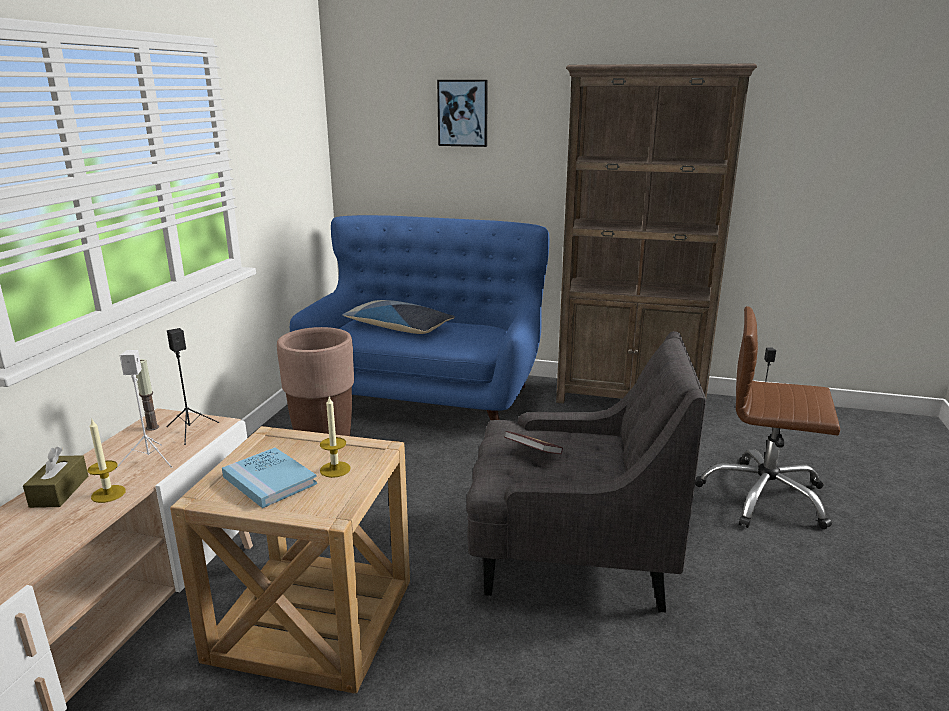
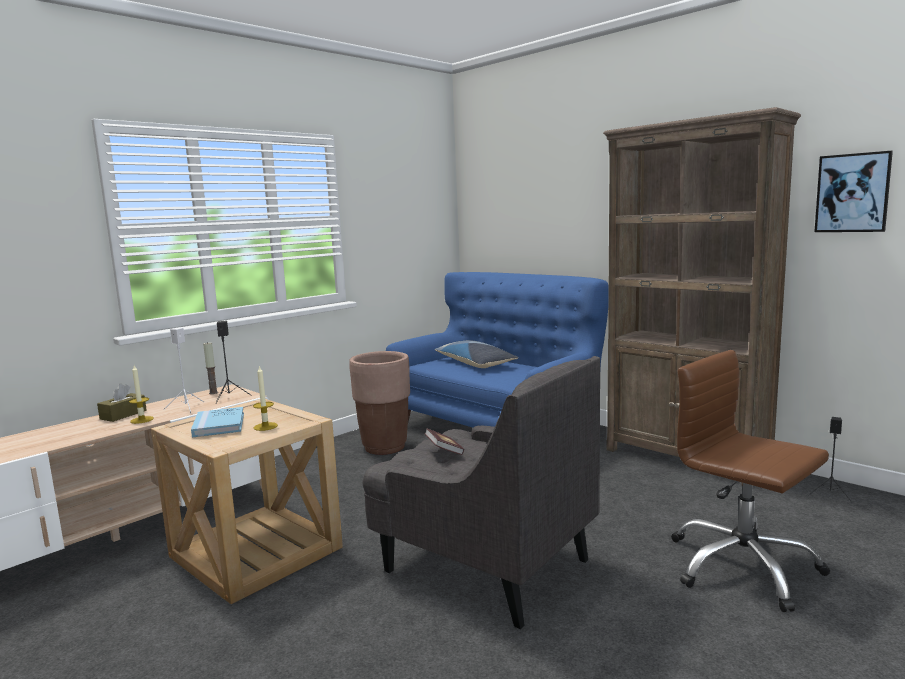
camera: 30 degrees right, 10 degrees down
(463, 113) = (549, 184): picture -> picture (852, 193)

